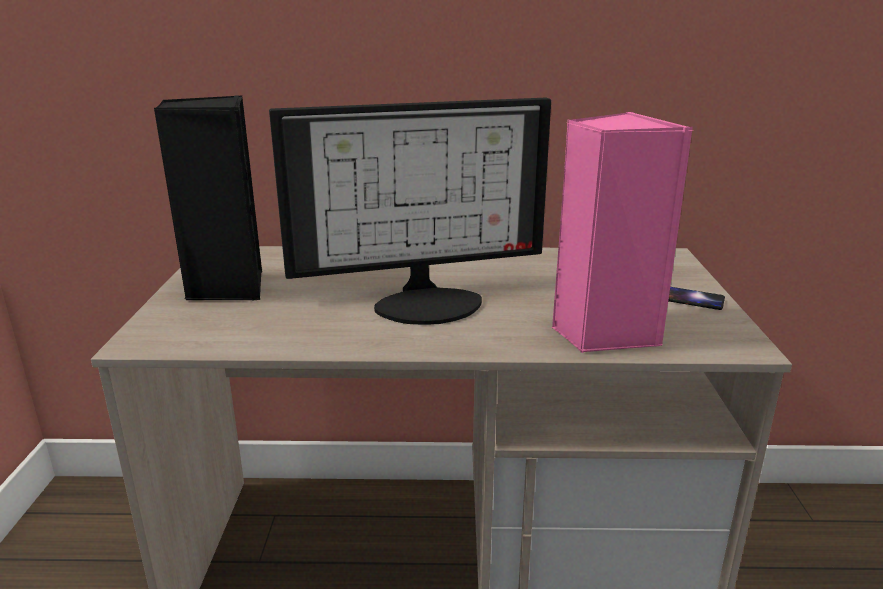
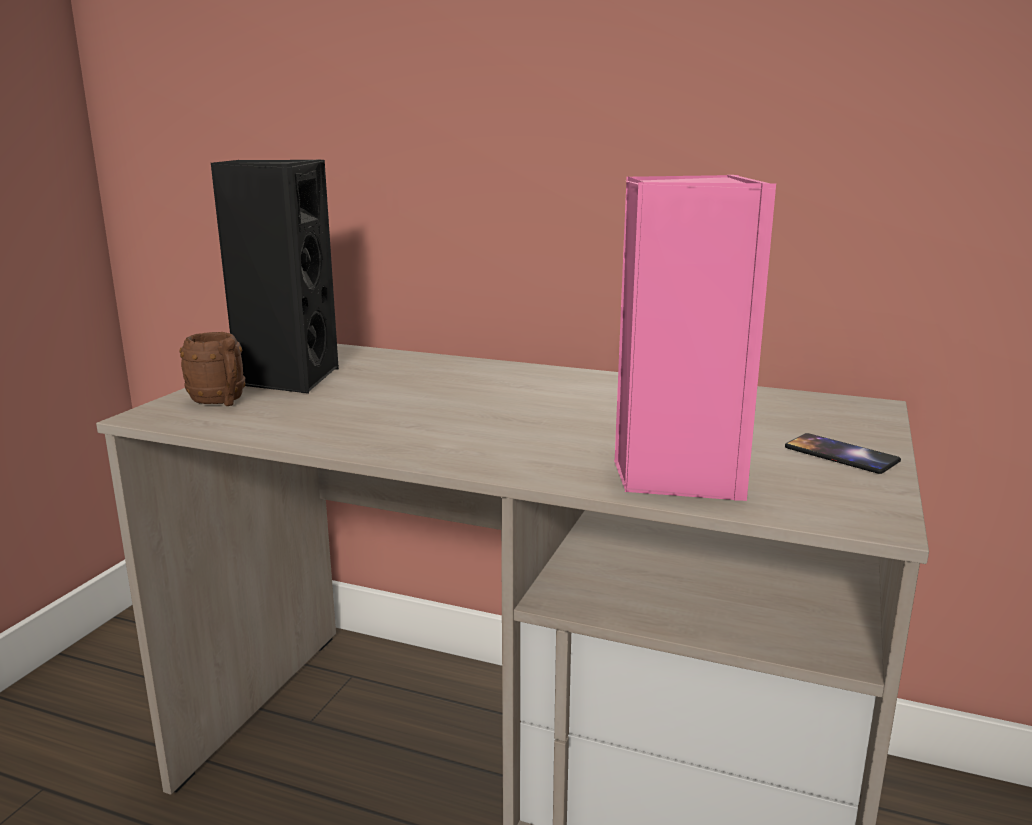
camera: 20 degrees right, 5 degrees down
(190, 319) = (221, 401): none -> brown mug
(428, 301) = (490, 416): monitor -> none

